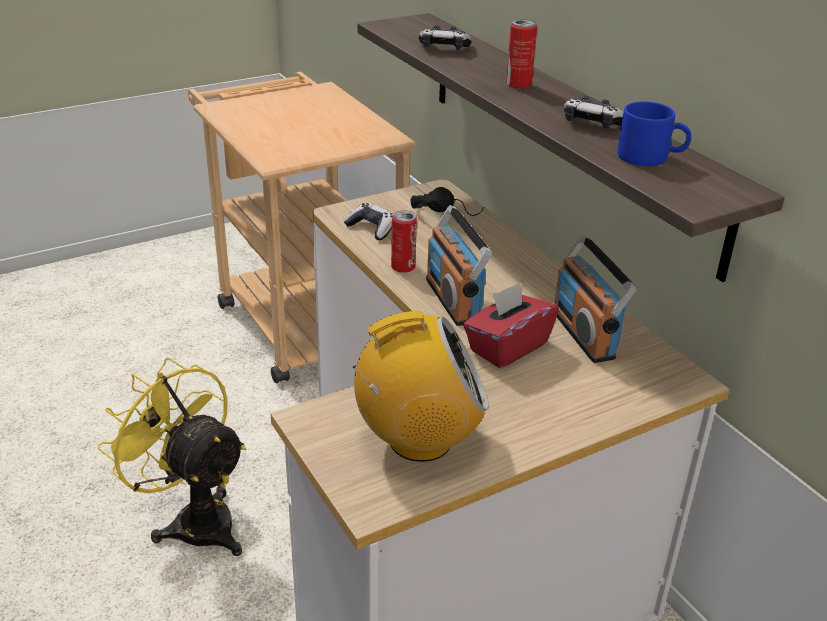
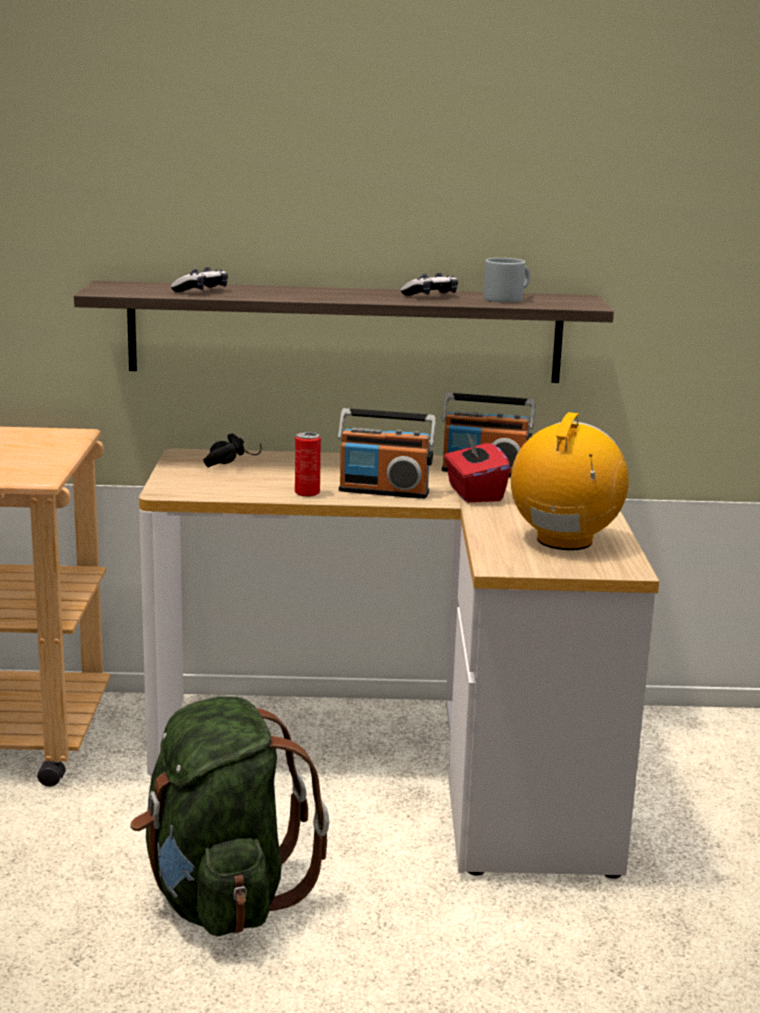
camera: 60 degrees left, 15 degrees down
(194, 520) = (221, 897): yellow fan -> green backpack
(372, 228) = (219, 488): game controller -> none
(518, 85) = (325, 293): can -> none
(651, 157) = (507, 298): blue mug -> grey mug

